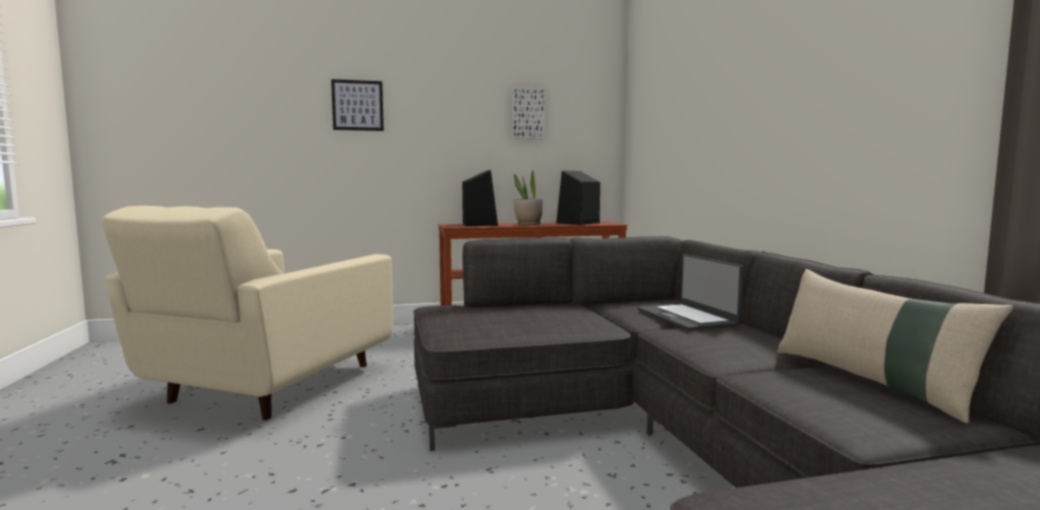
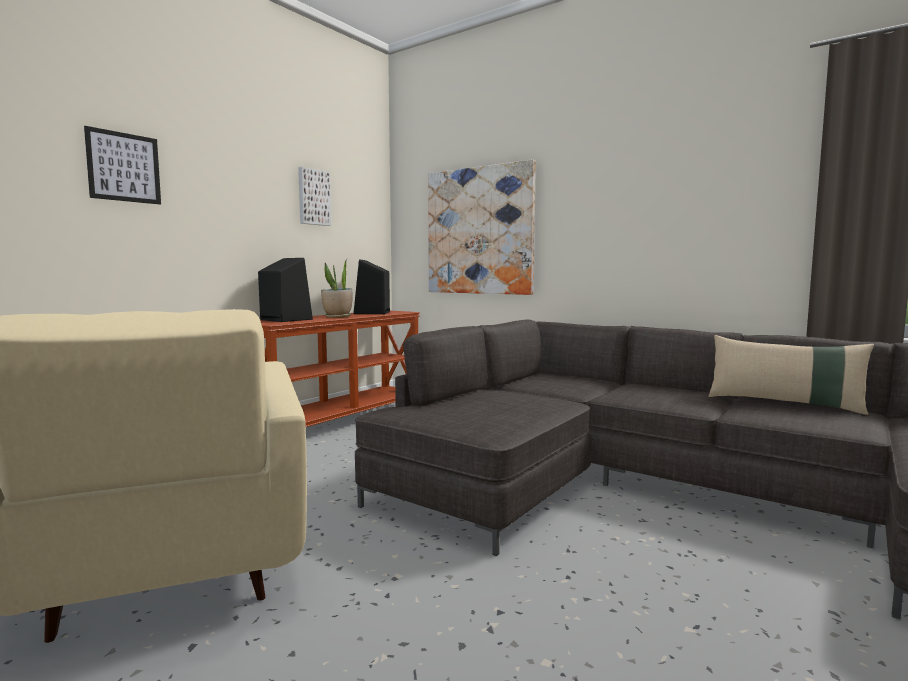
camera: 40 degrees left, 0 degrees up
(679, 136) = (479, 231): none -> picture
(687, 317) = (595, 384): laptop -> none

